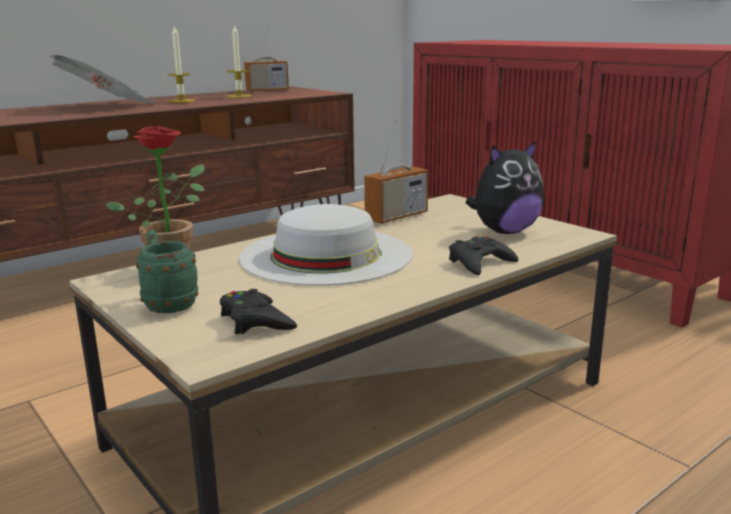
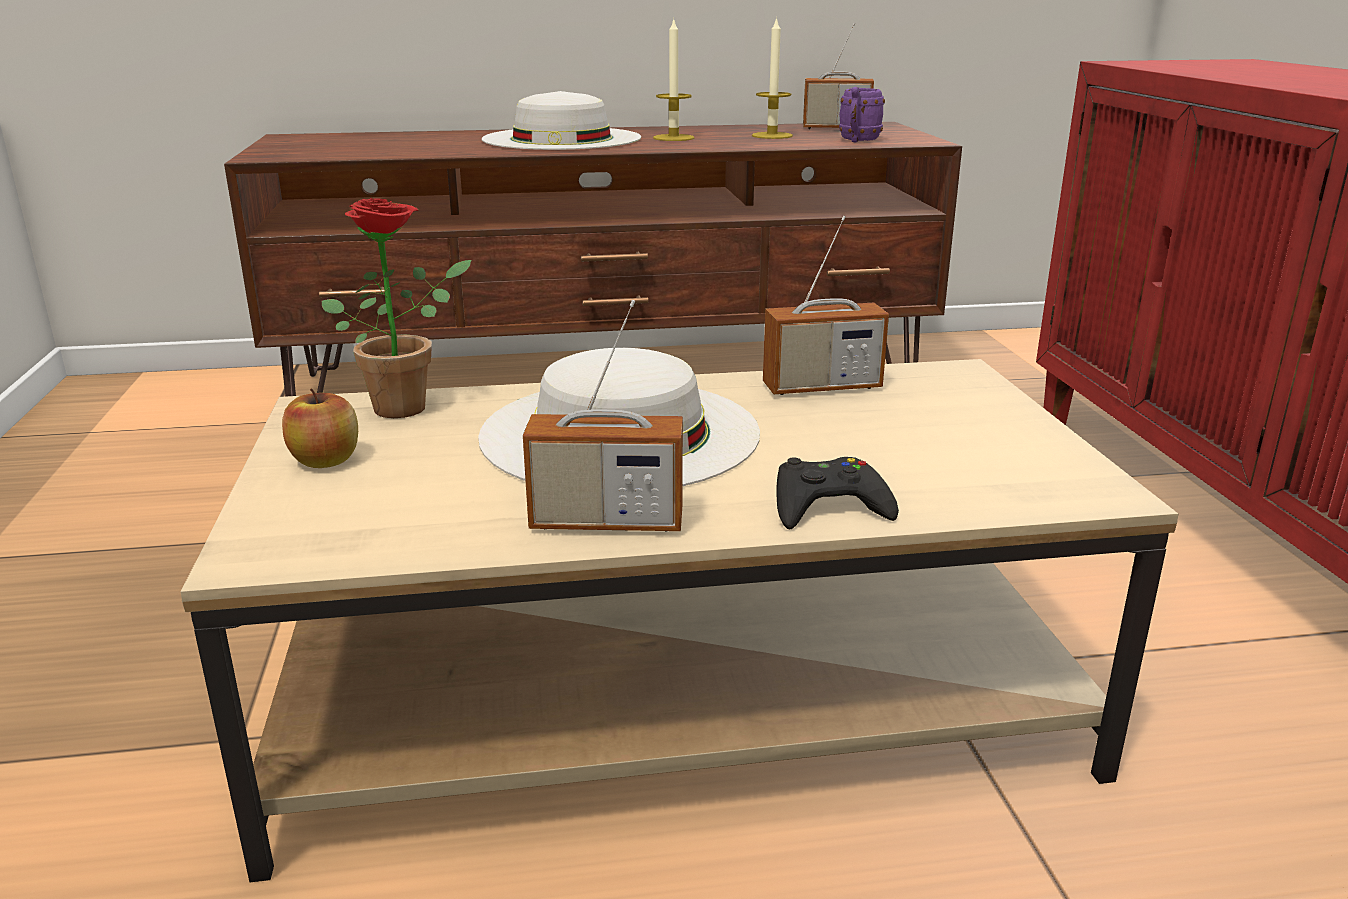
camera: 30 degrees right, 5 degrees up
(107, 106) = (562, 139): newspaper -> white hat
(168, 303) = (325, 460): green mug -> apple
(256, 321) = (379, 518): black game controller -> none
(293, 95) = (858, 140): none -> purple mug
(386, 292) = (607, 522): none -> radio
(504, 231) = (963, 455): plush toy -> none

